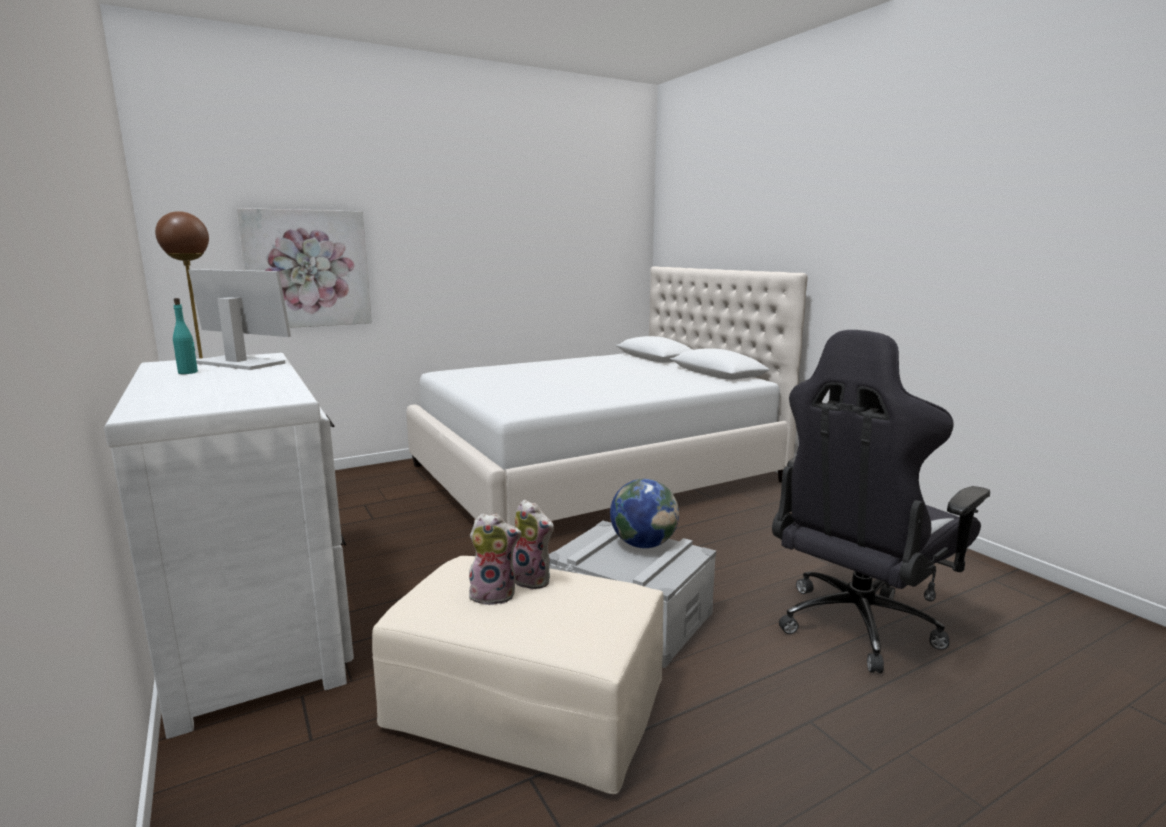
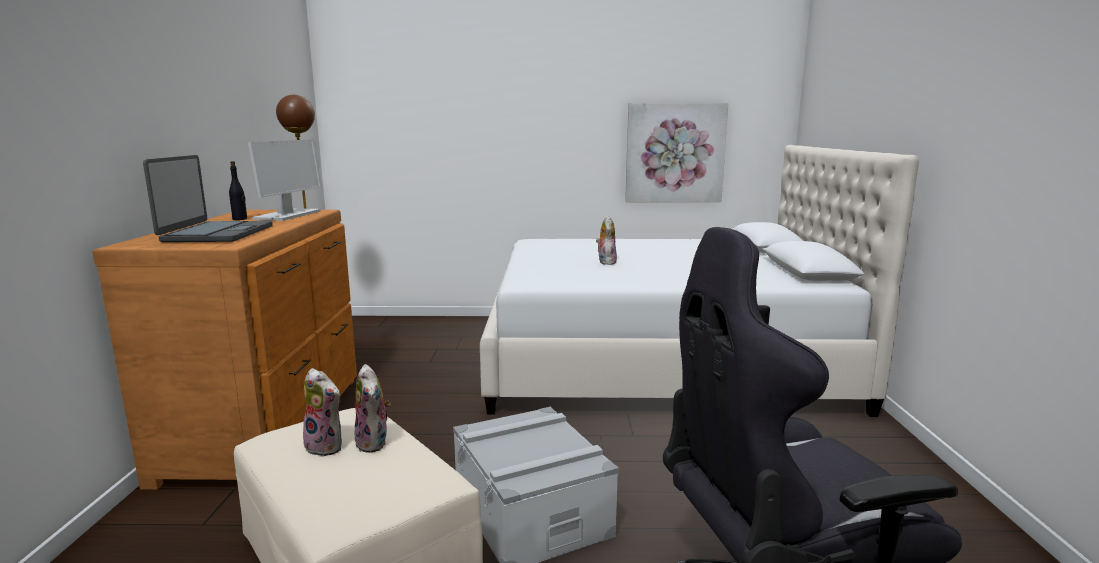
camera: 30 degrees right, 0 degrees up
(188, 372) = (240, 219): turquoise bottle -> black bottle
(224, 389) = (217, 234): none -> laptop
(241, 363) = (288, 215): monitor -> monitor turned 45 degrees clockwise
(258, 624) = (270, 425): white dresser -> brown dresser
(308, 269) = (435, 141): picture -> picture (675, 153)
(552, 384) = (605, 262): none -> plush toy
(643, 544) = (554, 440): globe -> none

